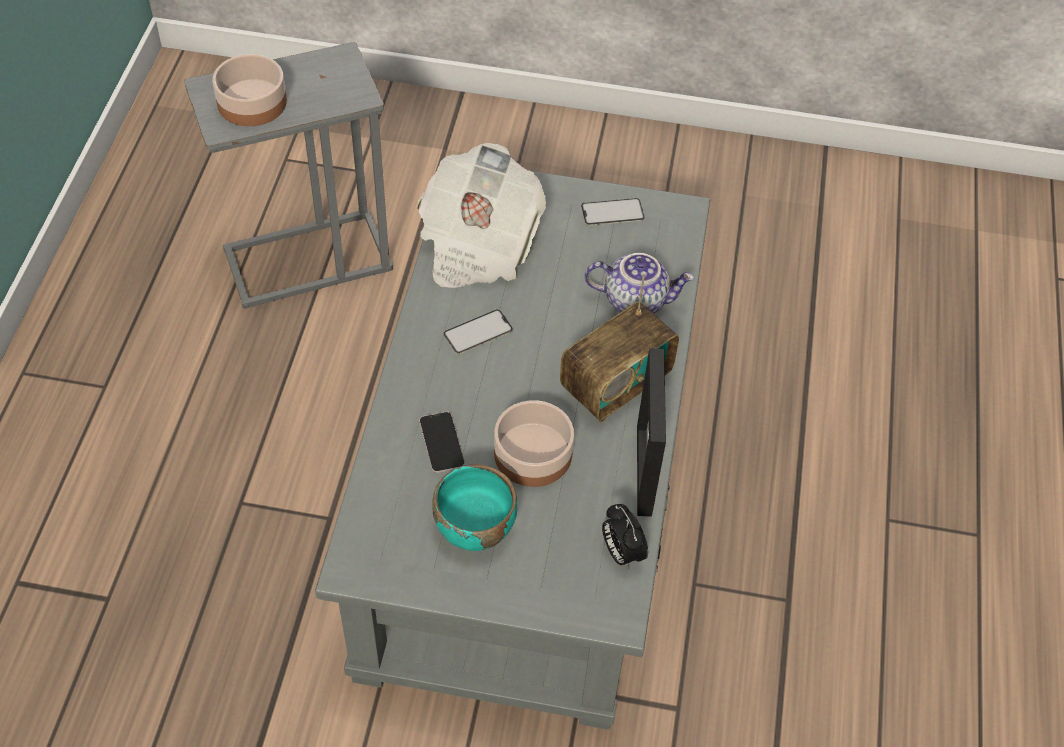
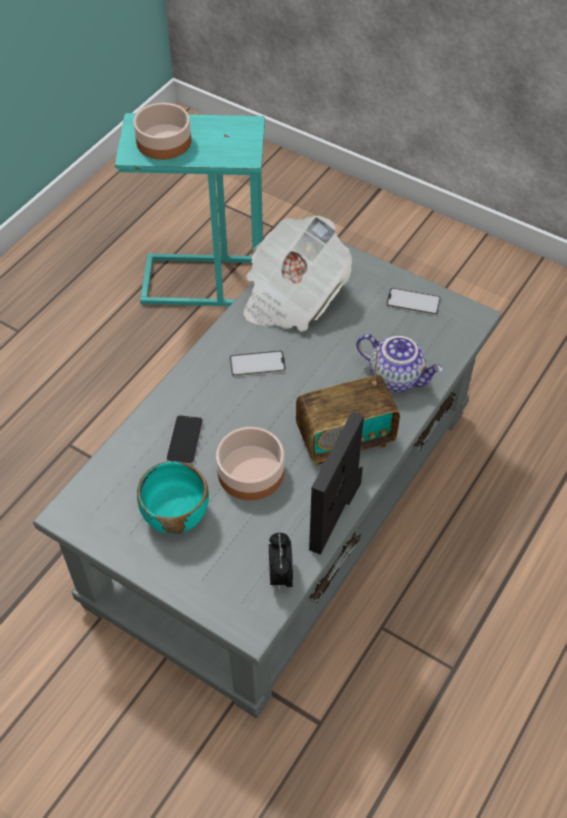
camera: 25 degrees right, 0 degrees up
(309, 258) = (205, 281): grey side table -> turquoise side table

